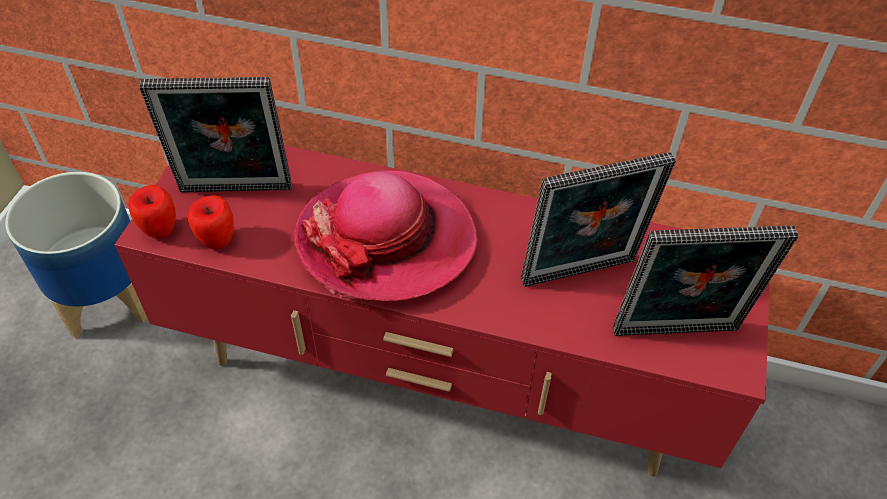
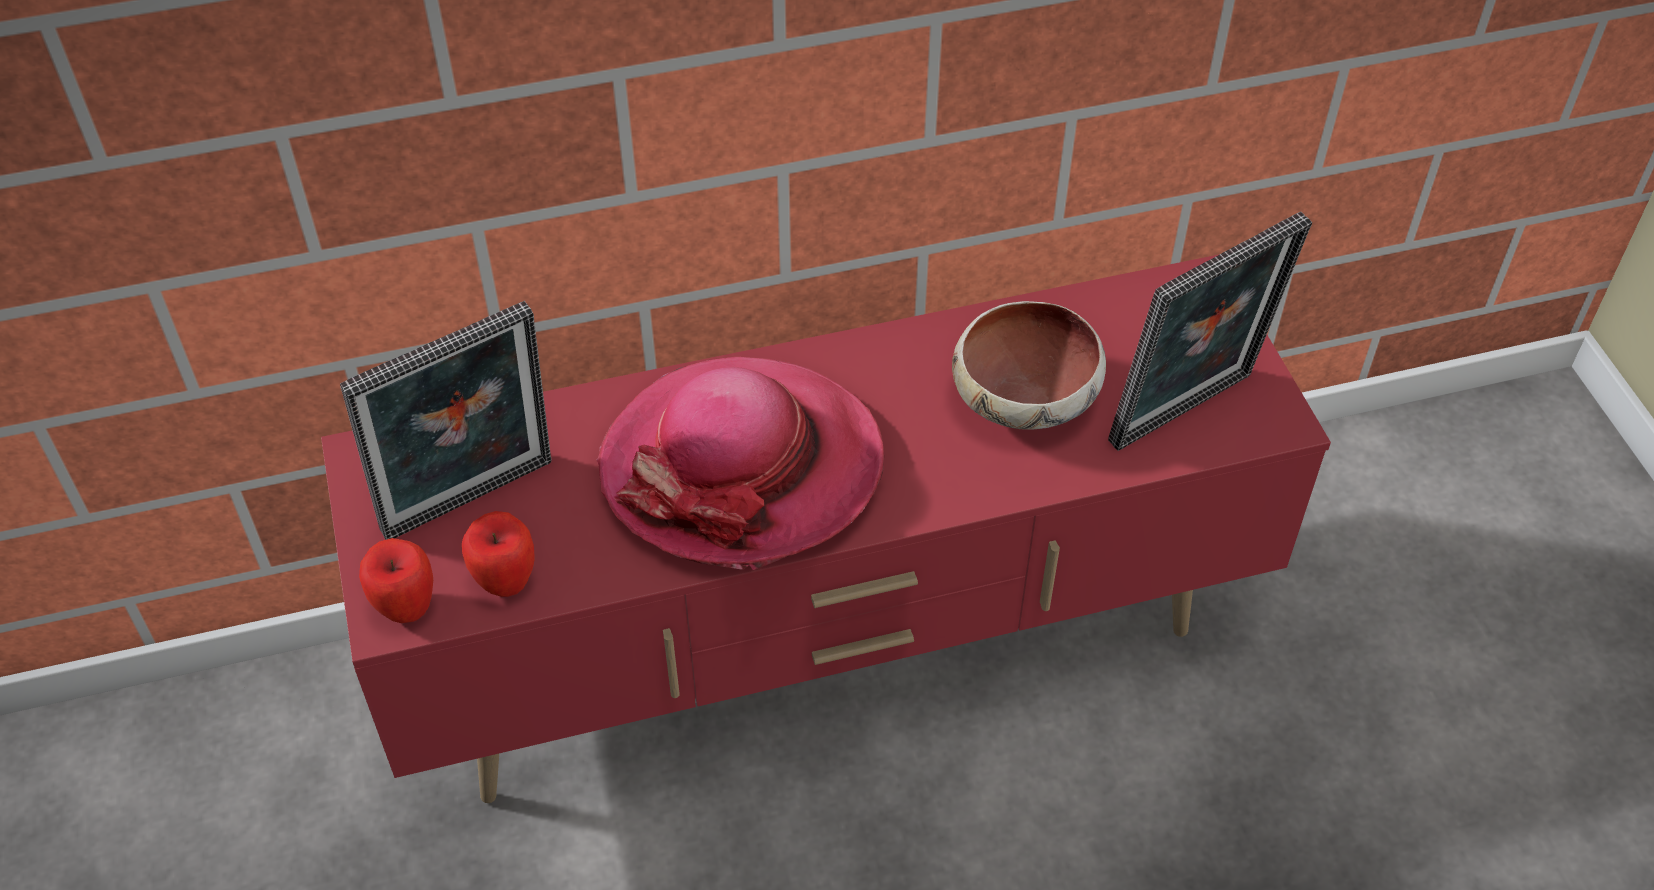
camera: 30 degrees left, 0 degrees up
(110, 301) = (227, 803): planter -> none
(580, 276) = (1025, 396): picture frame -> bowl

